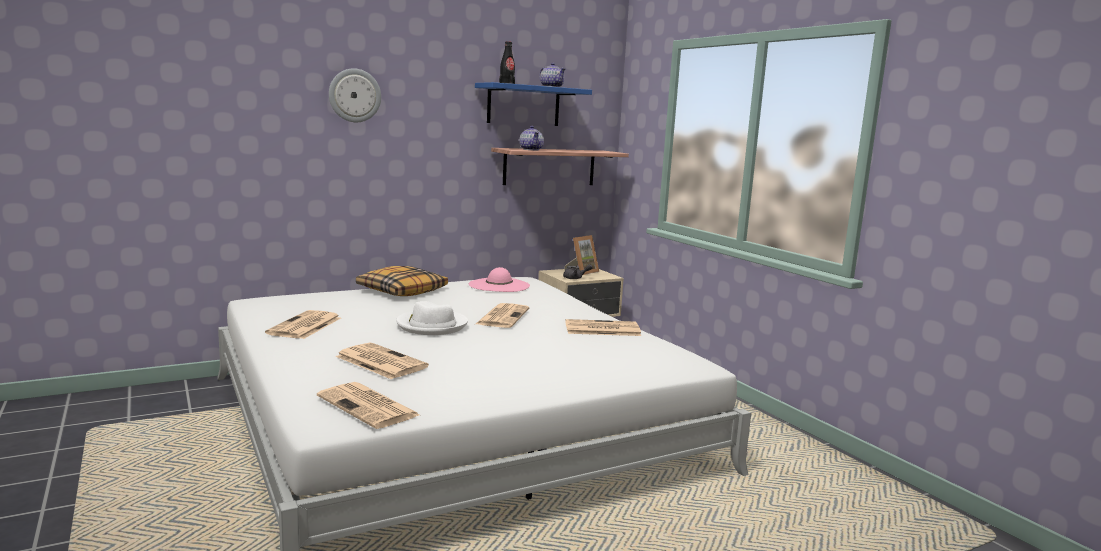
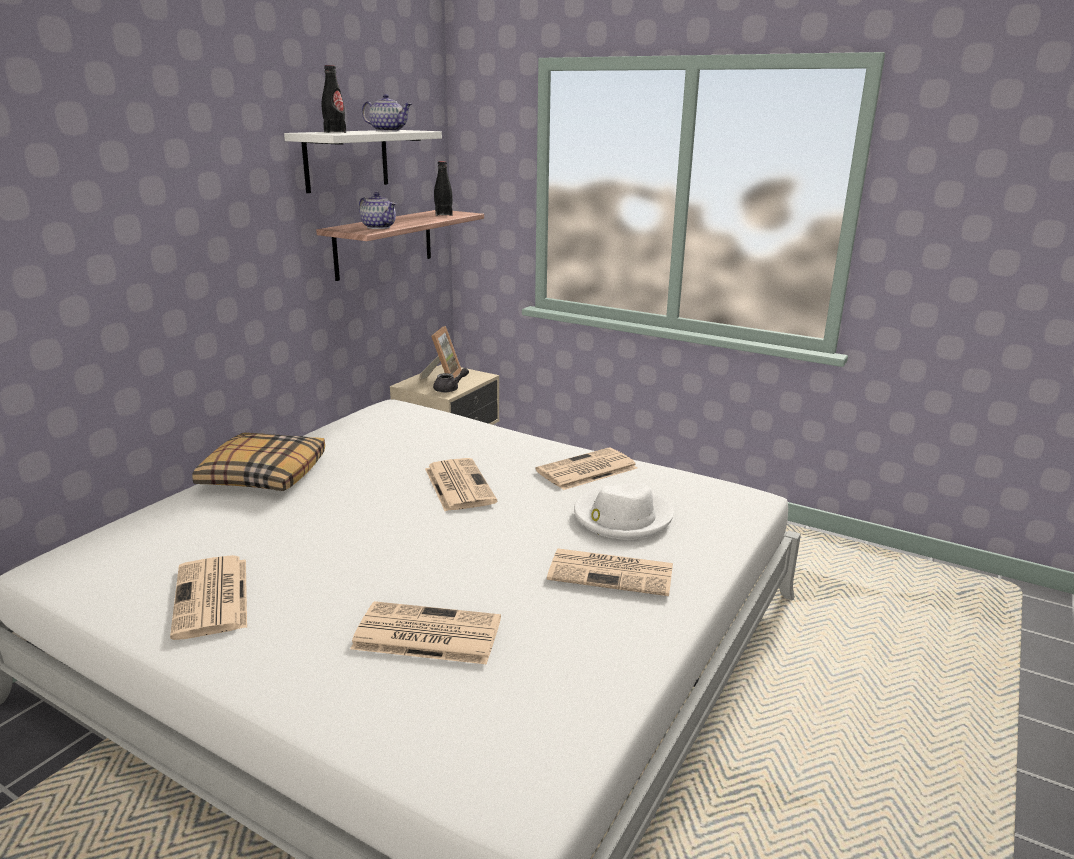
camera: 30 degrees left, 10 degrees up
(354, 95) = (116, 176): wall clock -> none
(369, 406) = (527, 734): newspaper -> newspaper (613, 573)
(432, 325) = (397, 533): white hat -> white hat (622, 517)
(499, 285) = (383, 428): pink hat -> none
(523, 105) = (346, 160): blue shelf -> white shelf
(597, 151) = (443, 214): none -> black bottle

